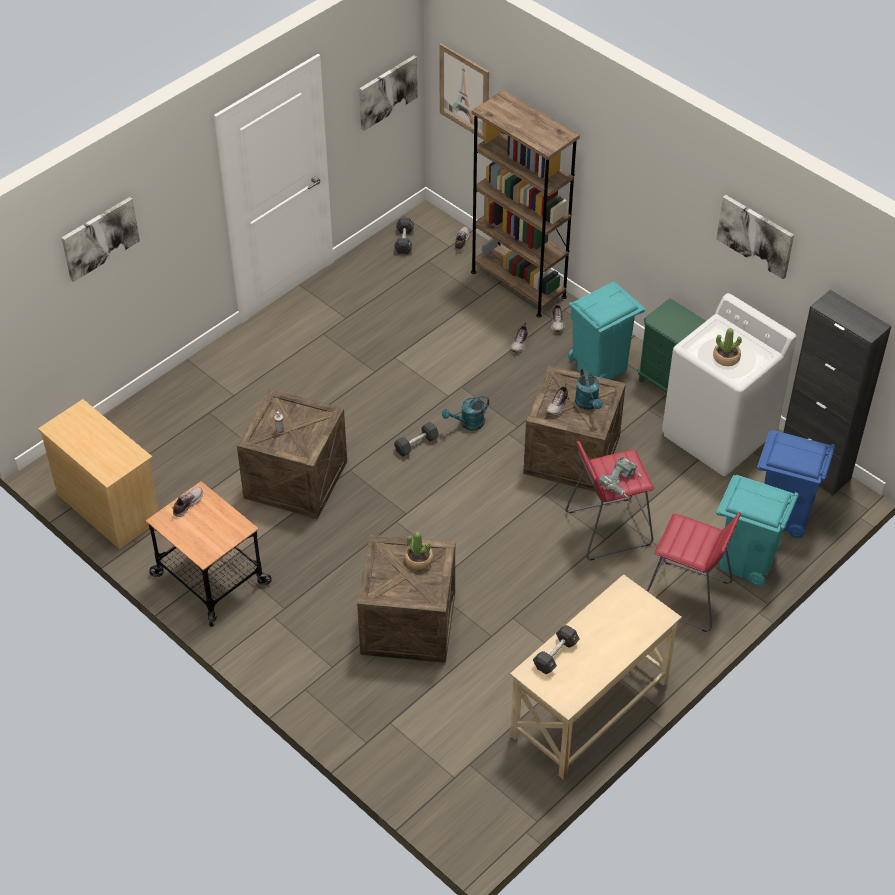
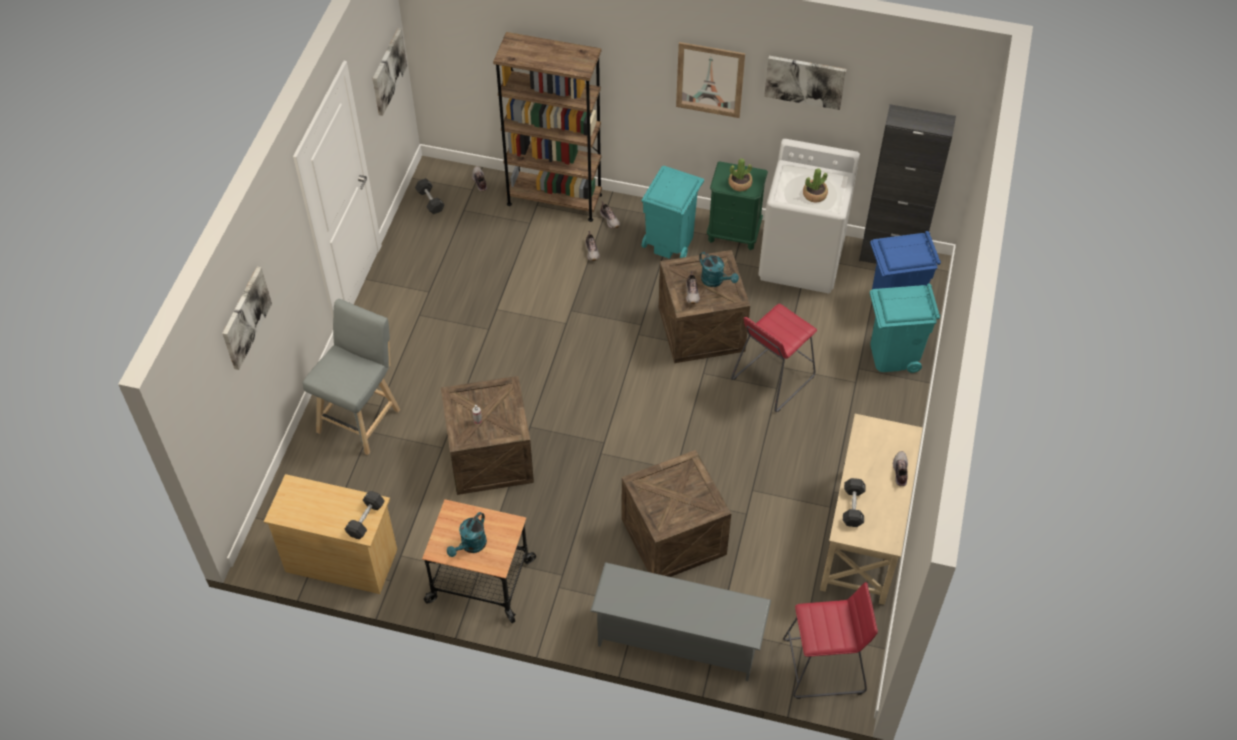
camera: 30 degrees left, 5 degrees up
(187, 504) = (448, 526): shoe -> shoe (900, 471)
(210, 398) = (361, 417): none -> grey stool
(345, 713) = (678, 640): none -> grey shoe rack
(416, 444) = (569, 378): black dumbbell -> black dumbbell (366, 519)
(419, 560) = (678, 480): potted plant -> potted plant (740, 184)
(464, 92) = (457, 46): picture -> picture (710, 80)
(468, 424) = (599, 340): turquoise watering can -> turquoise watering can (471, 546)
(620, 484) = (790, 338): power drill -> none
(686, 596) = (870, 406): red stool -> red stool (824, 665)

